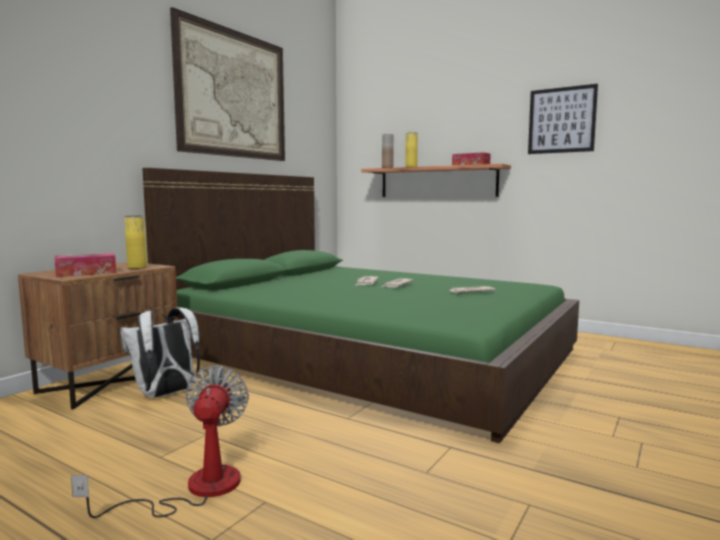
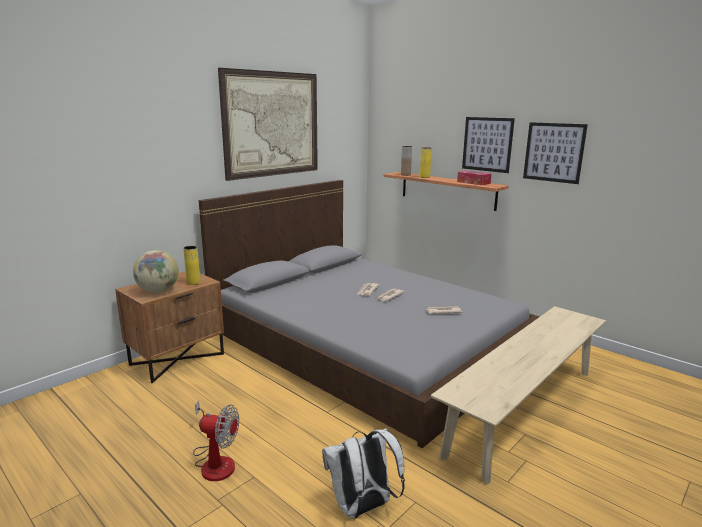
camera: 10 degrees right, 10 degrees up
(86, 273) = (158, 291): tissue box -> globe
(166, 394) = (212, 375): white backpack -> white backpack (362, 508)
(194, 489) = (215, 461): fan -> fan turned 90 degrees clockwise
(368, 352) = (367, 343): green bed -> grey bed
(482, 122) = (487, 144): none -> picture
(599, 395) = (523, 410): none -> beige bench

